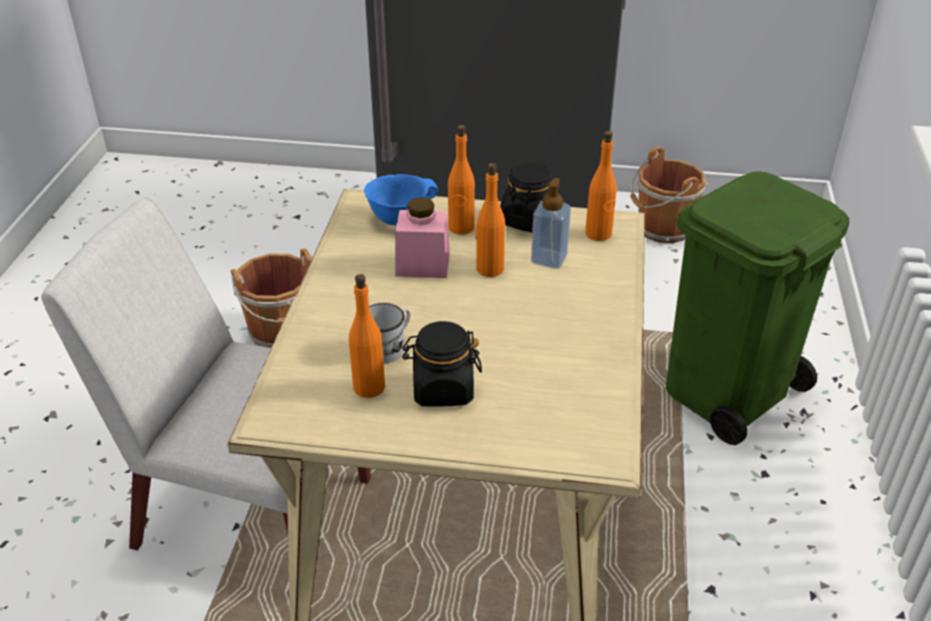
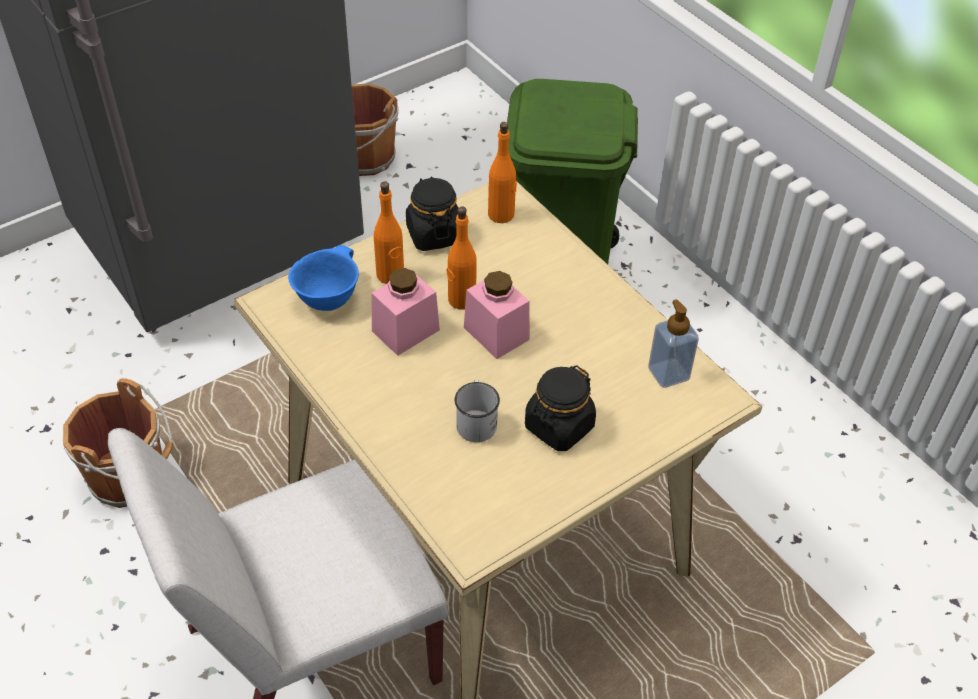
camera: 45 degrees left, 10 degrees up
(369, 387) = (506, 464): orange bottle -> none
(484, 303) = (496, 333): none -> pink jar
(549, 259) = (493, 261): soap dispenser -> soap dispenser (668, 373)

